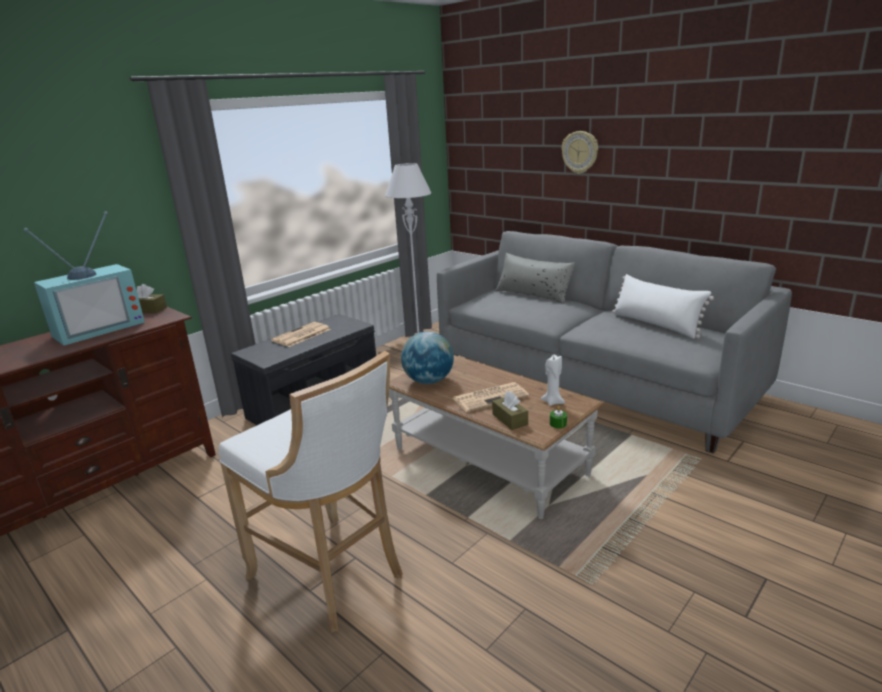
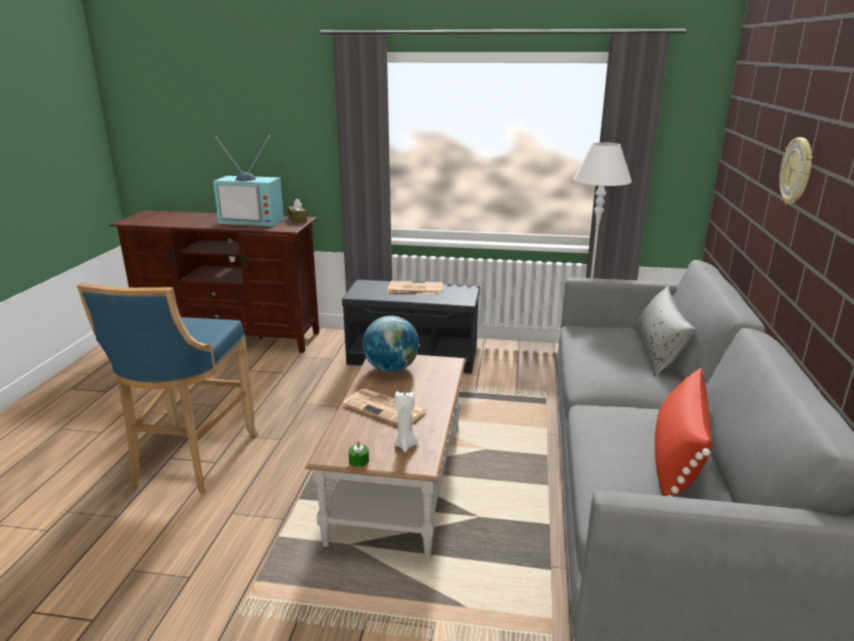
camera: 55 degrees right, 0 degrees up
(332, 575) = (190, 460): white stool -> blue stool
(510, 419) = (347, 431): brown tissue box -> none
(655, 324) = (677, 457): white pillow -> red pillow

